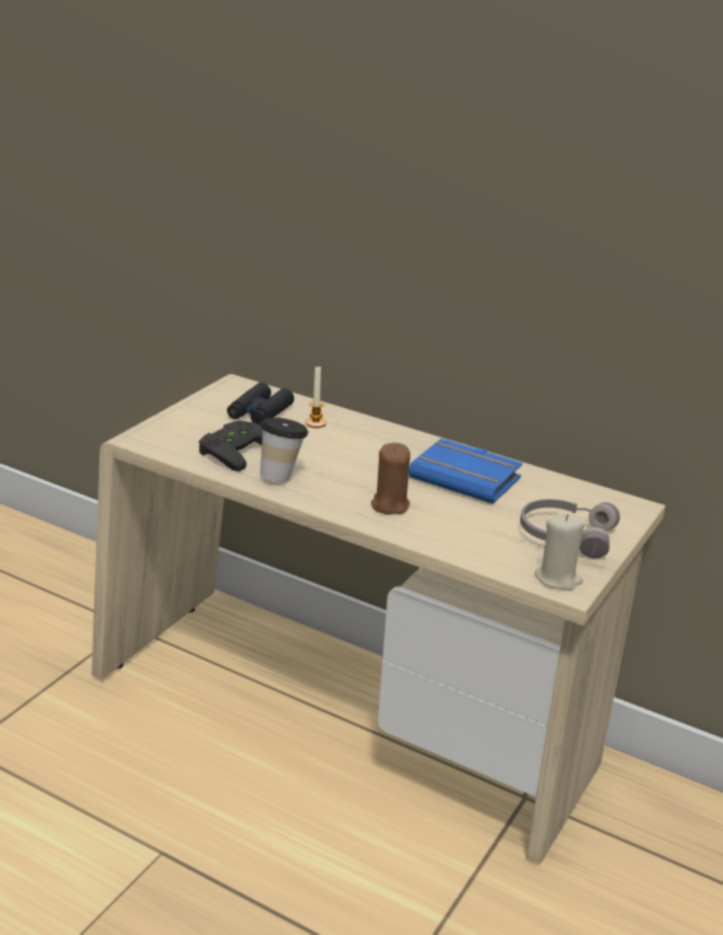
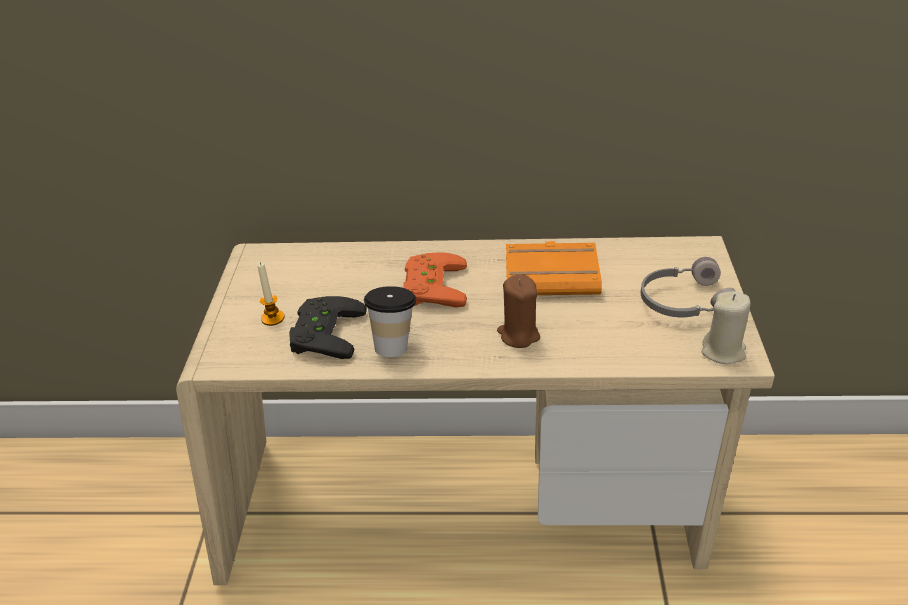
camera: 25 degrees left, 10 degrees up
(260, 413) = (308, 279): black binoculars -> none
(315, 423) = (370, 269): candle -> candle (272, 318)
(353, 450) = (430, 286): none -> orange game controller
(468, 478) = (553, 275): blue book -> orange book

